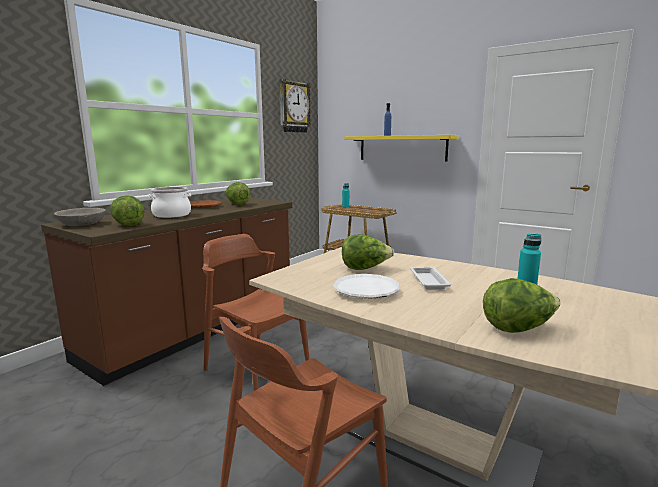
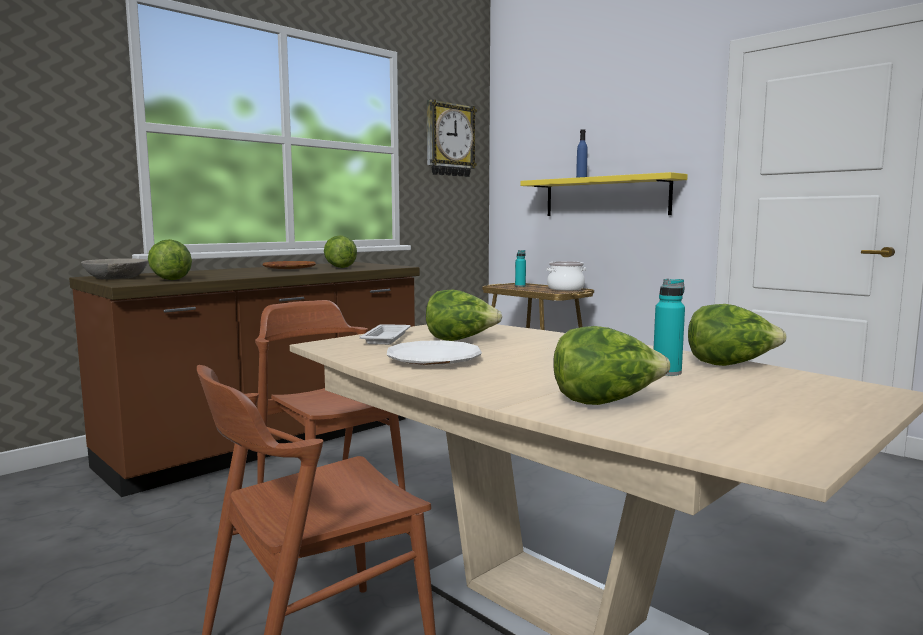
camera: 10 degrees right, 5 degrees down
(171, 215) = (238, 274): cooking pot -> cooking pot (565, 289)
(428, 280) = (536, 354): white tray -> white tray (387, 338)
(555, 283) = (730, 365): none -> lettuce

